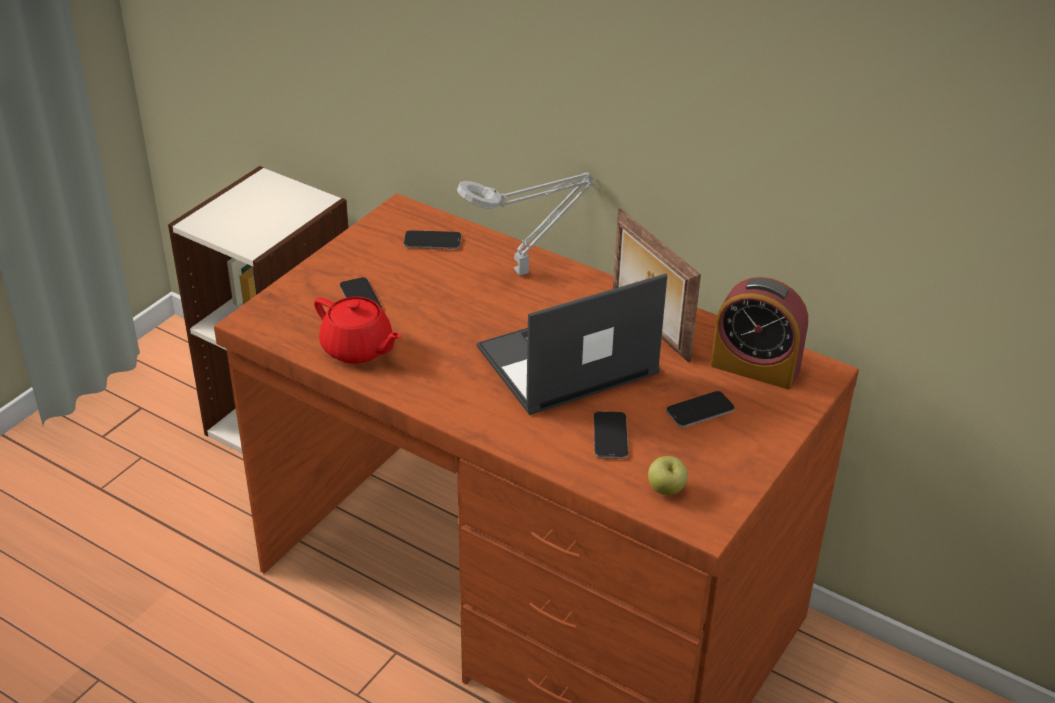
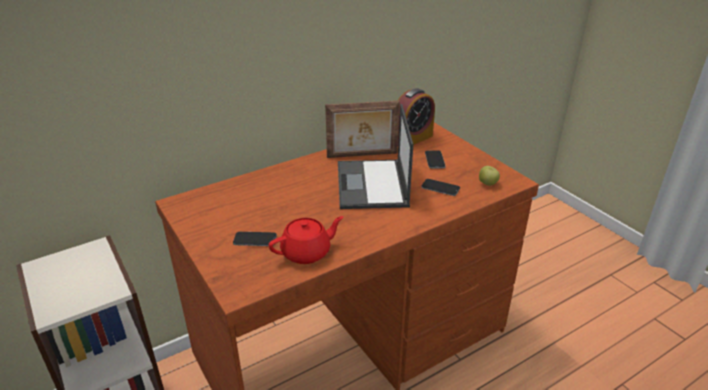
camera: 65 degrees left, 5 degrees down
(432, 241) = (222, 199): phone -> none
(525, 271) = (283, 177): grey table lamp -> none

